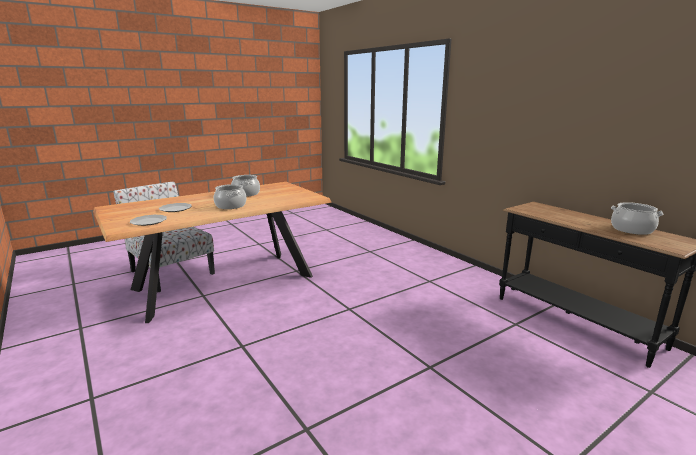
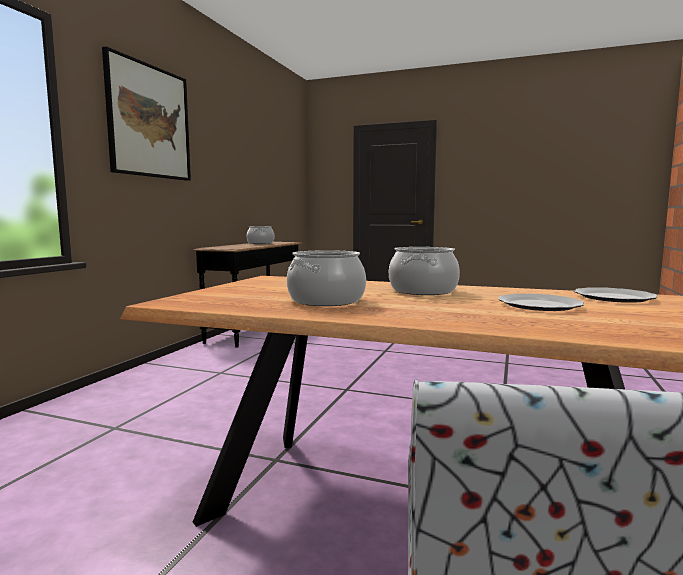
camera: 125 degrees left, 10 degrees down
(510, 87) = (149, 121): none -> picture

